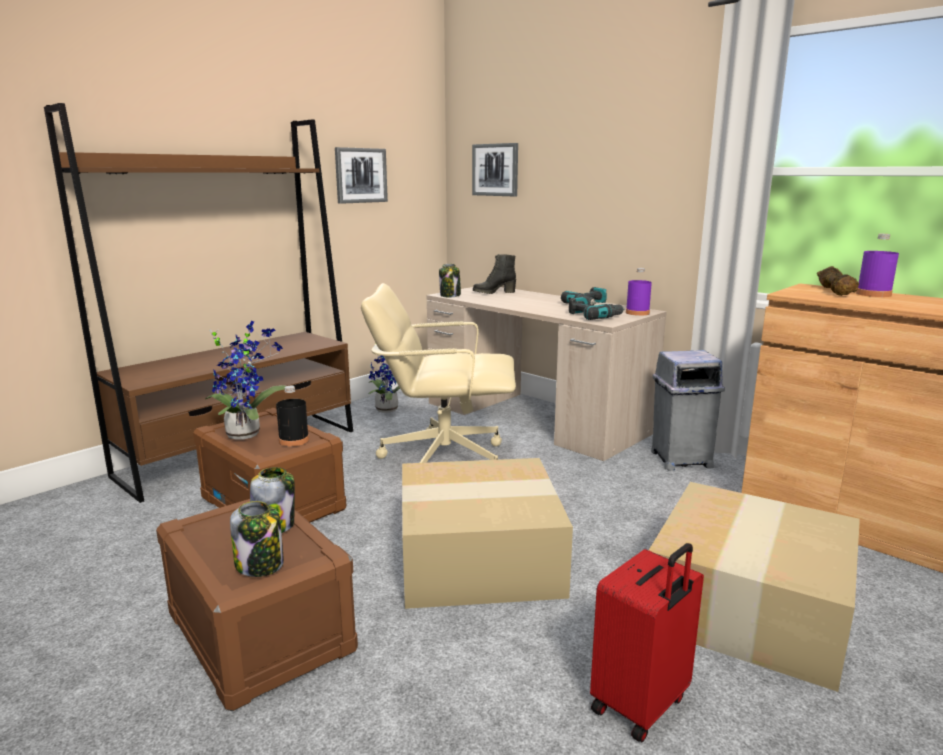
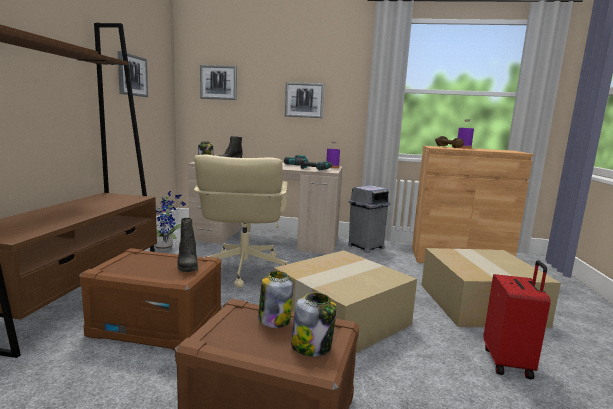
camera: 35 degrees left, 5 degrees down
(247, 433) = (137, 268): potted plant -> none
(294, 440) = (187, 265): black bottle -> black boot
(442, 458) = (243, 270): beige office chair -> beige office chair turned 60 degrees counterclockwise
(610, 194) = (304, 100): none -> picture

